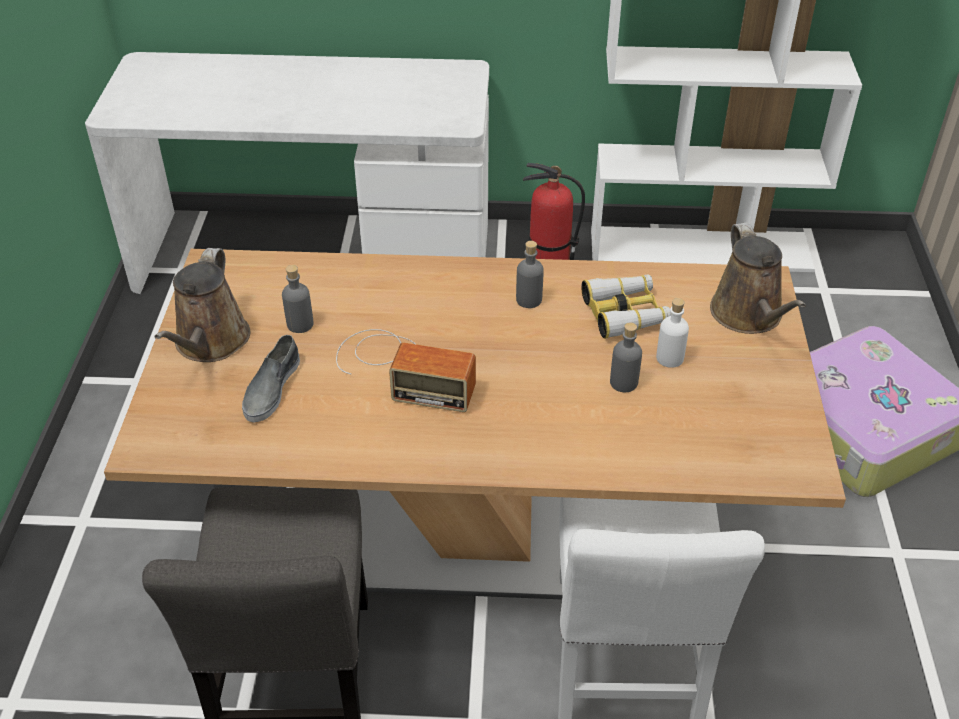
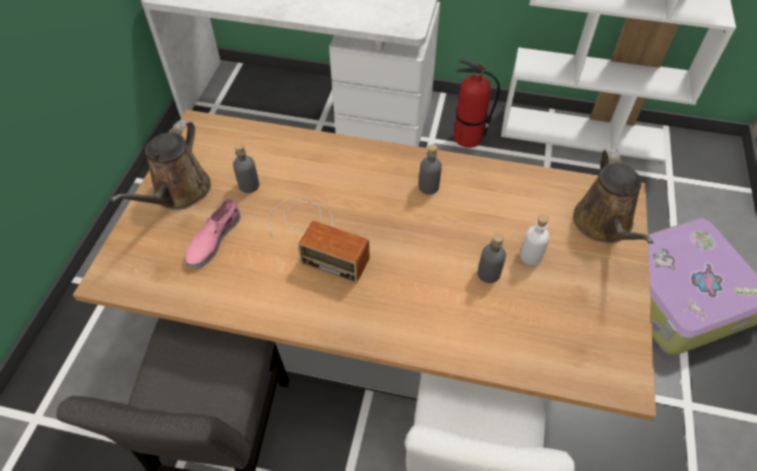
camera: 10 degrees right, 10 degrees up
(271, 388) = (213, 239): grey shoe -> pink shoe
(625, 313) = (502, 209): binoculars -> none

